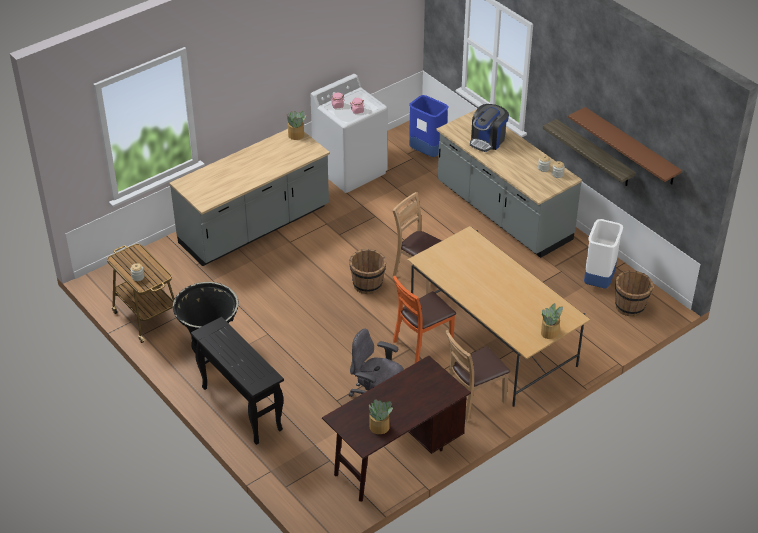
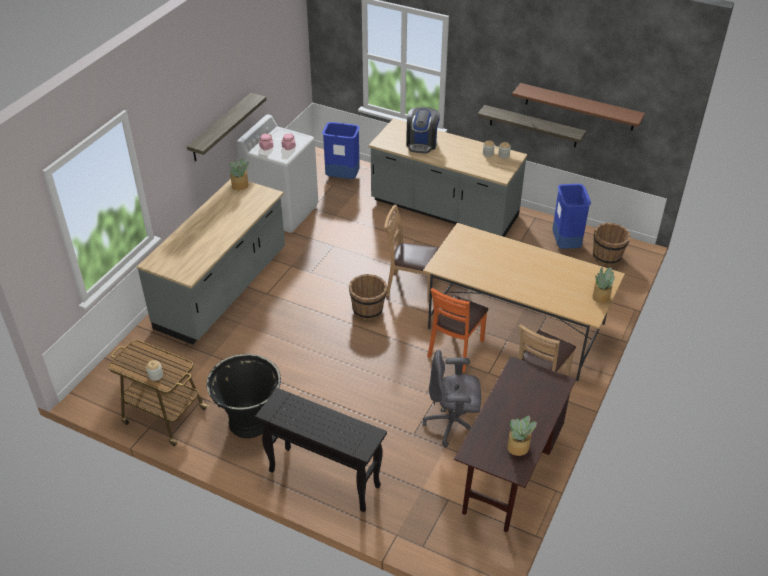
camera: 25 degrees left, 0 degrees up
(294, 77) = (221, 127): none -> shelf
(599, 281) = (566, 244): white trash can -> blue trash can

